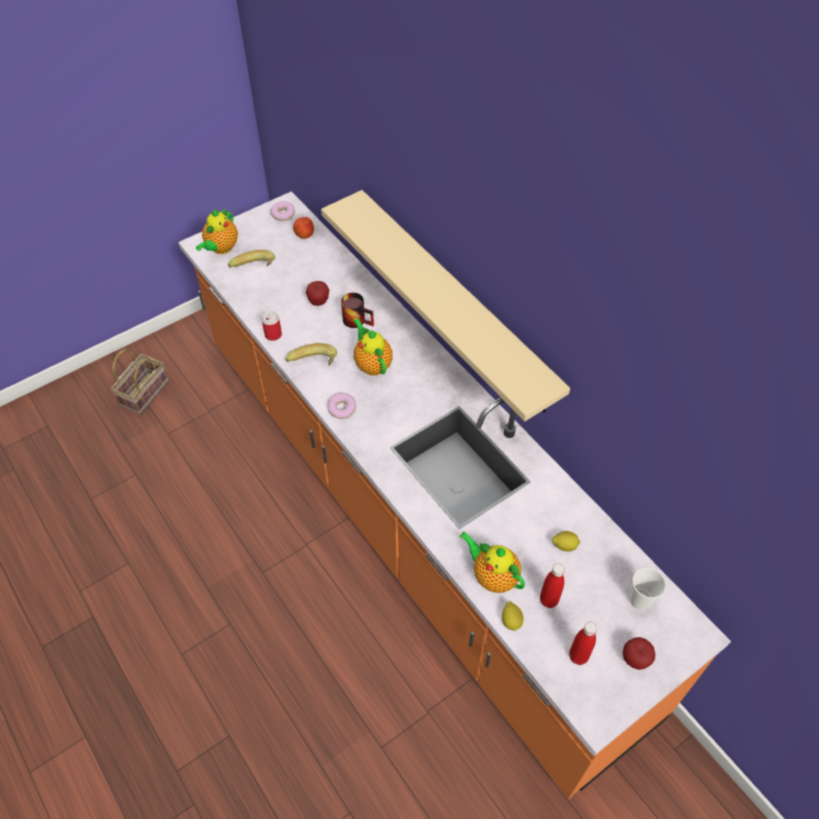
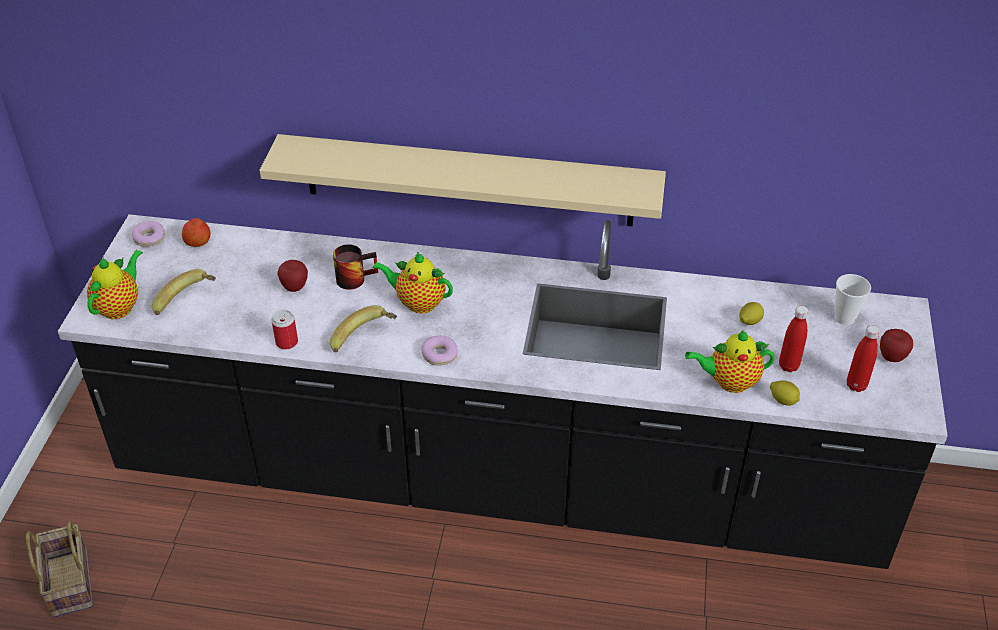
camera: 45 degrees left, 10 degrees down
(221, 248) = (120, 306): teapot -> teapot turned 135 degrees counterclockwise
(409, 515) = (499, 478): orange counter -> black counter

